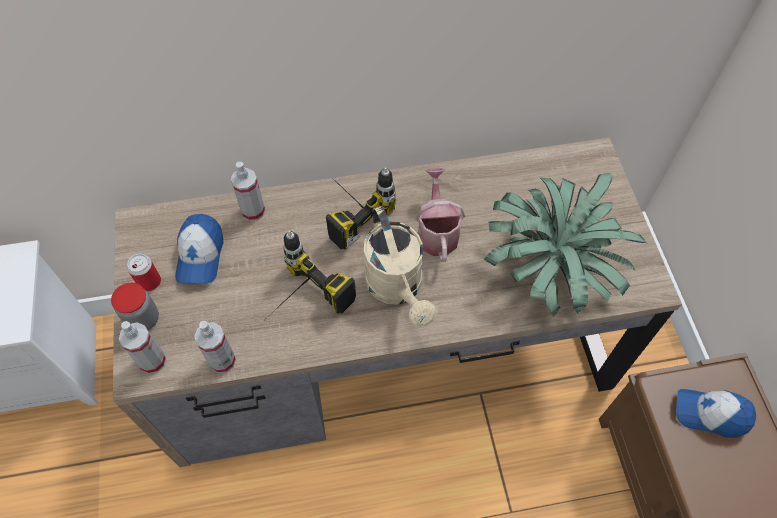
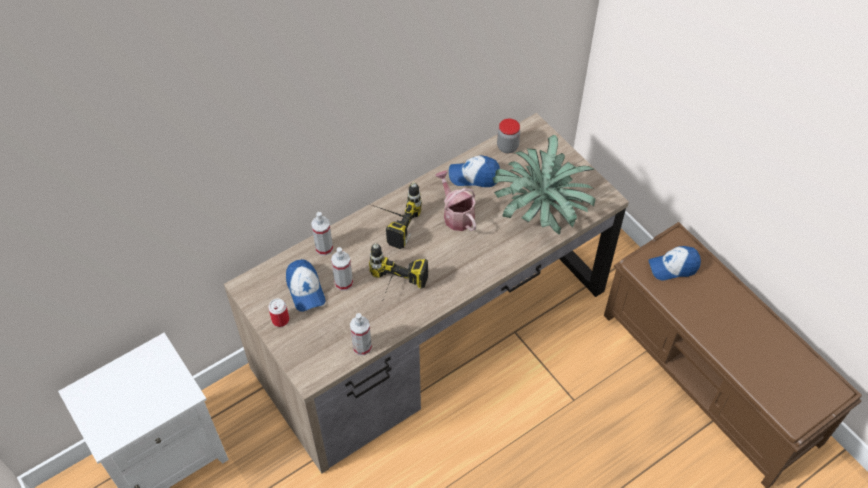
camera: 25 degrees left, 5 degrees down
(143, 319) = (292, 344): jar -> jar (507, 147)
(152, 361) = (315, 366): spray bottle -> spray bottle (343, 283)
(398, 289) = (451, 259): beige watering can -> none
(486, 190) = (474, 176): none -> cap

